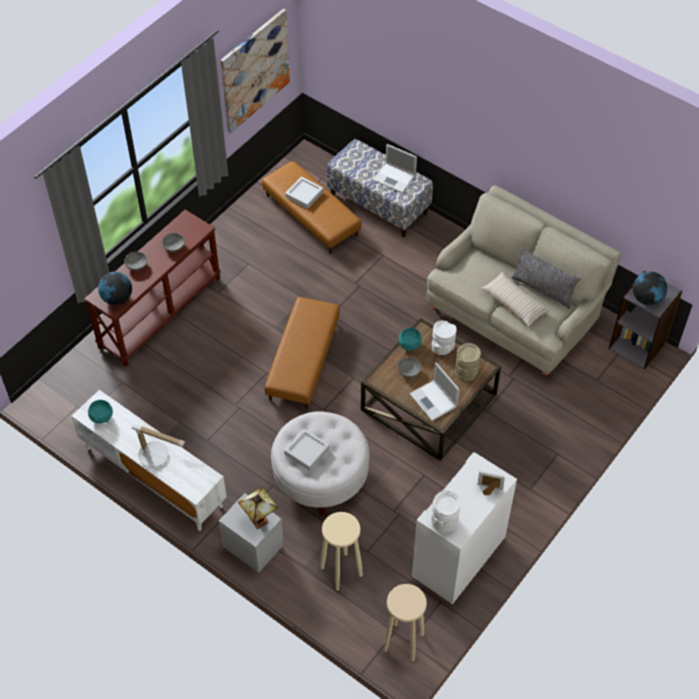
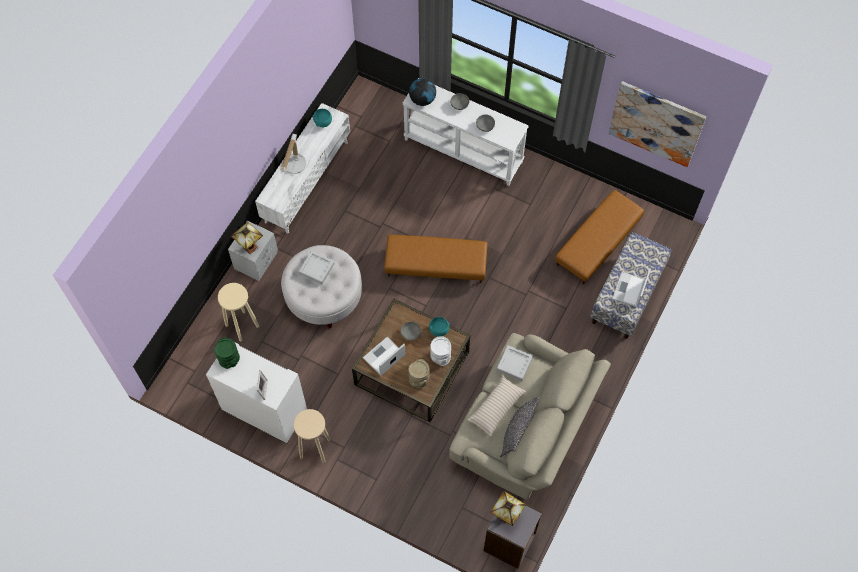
camera: 80 degrees right, 10 degrees up
(160, 311) = (464, 150): brown console table -> white console table
(304, 194) = (602, 225): grey tray -> grey tray (514, 364)
(403, 641) = (187, 378): beige stool -> beige stool (315, 448)
(444, 521) = (229, 359): white vase -> green vase
(646, 298) = (507, 516): globe -> table lamp

